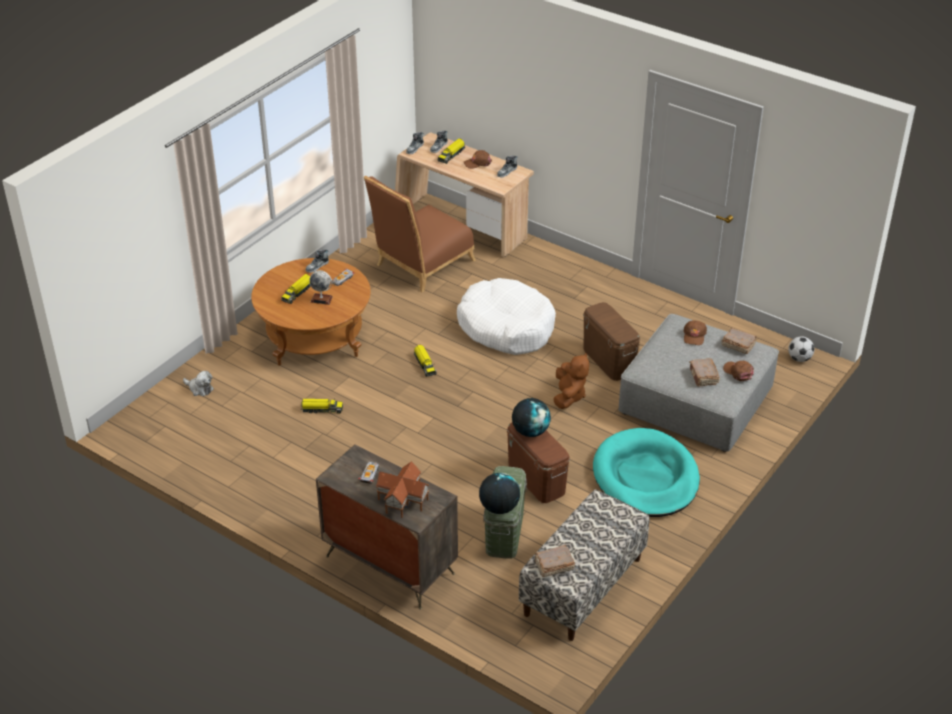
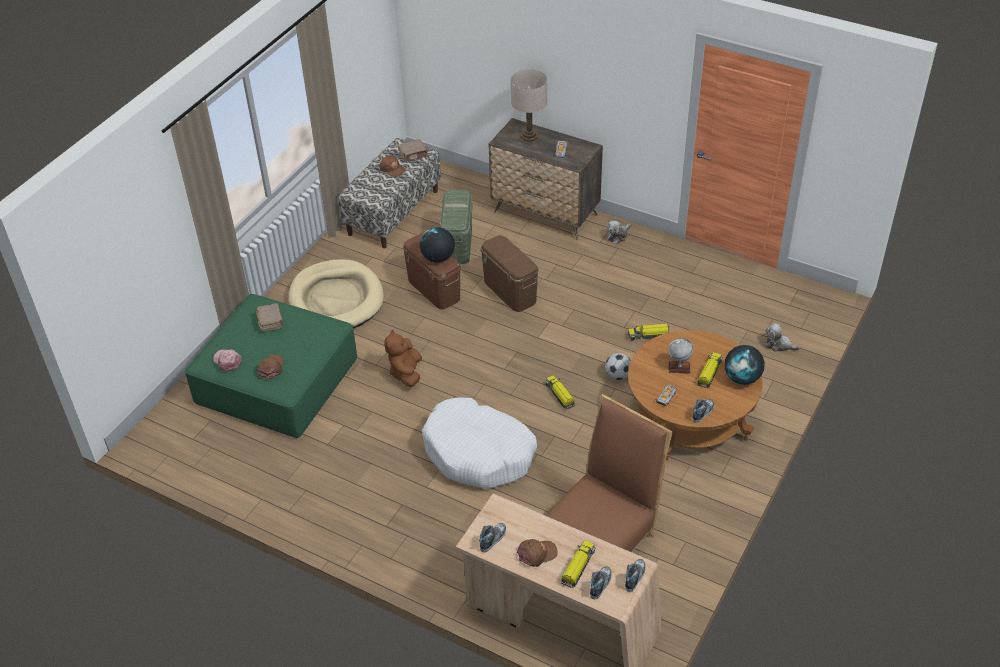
camera: 175 degrees right, 5 degrees up
(311, 524) = (618, 236): none -> plush toy
(403, 500) = (529, 136): toy house -> beige table lamp
(499, 507) = (459, 196): globe -> globe (742, 378)
(608, 360) = (364, 420): brown storage box -> brown storage box (510, 291)
(646, 477) = (336, 299): turquoise dog bed -> beige dog bed
(697, 399) = (276, 382): grey ottoman -> green ottoman
(738, 345) = (227, 361): brown book -> pink cap
(738, 372) = (234, 330): brown cap -> brown cap (392, 169)
(799, 359) = (154, 443): football -> football (618, 375)

